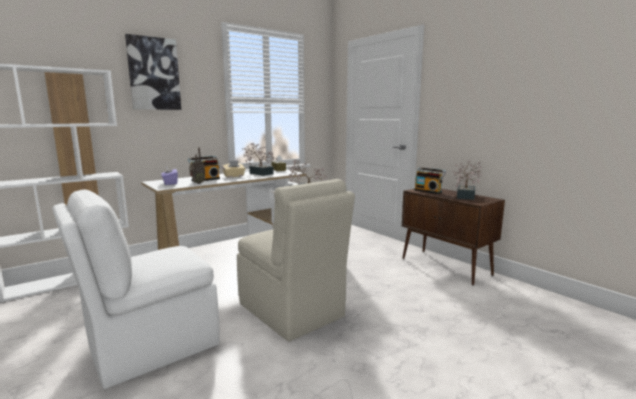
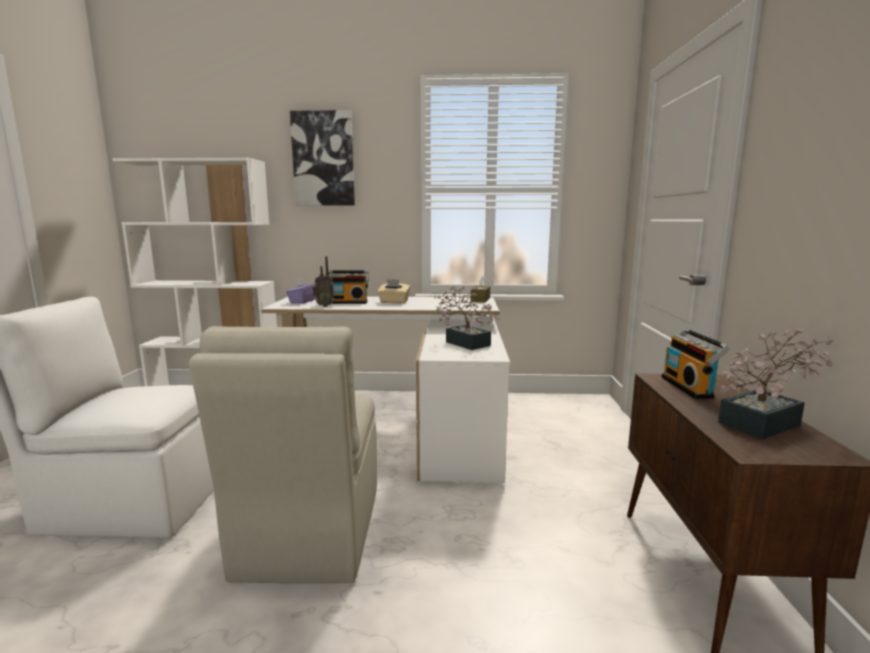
camera: 40 degrees right, 0 degrees up
(259, 173) = (437, 302): potted plant -> none

